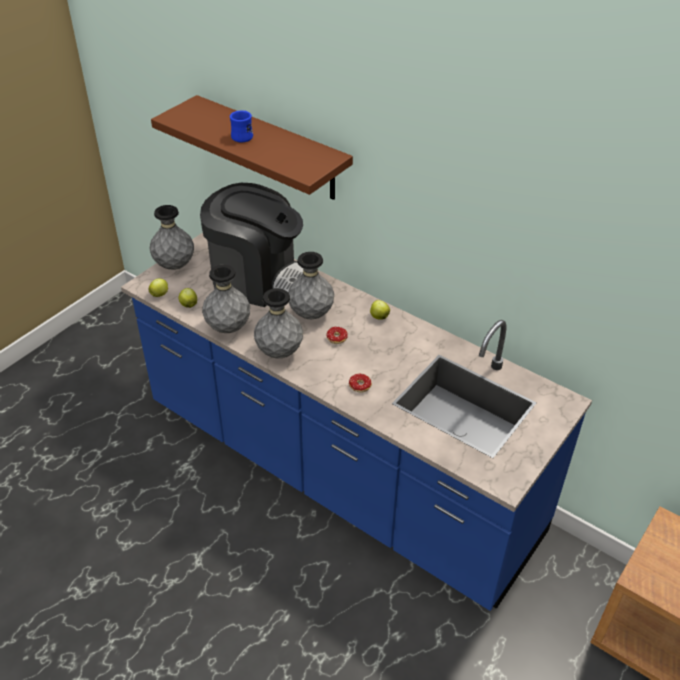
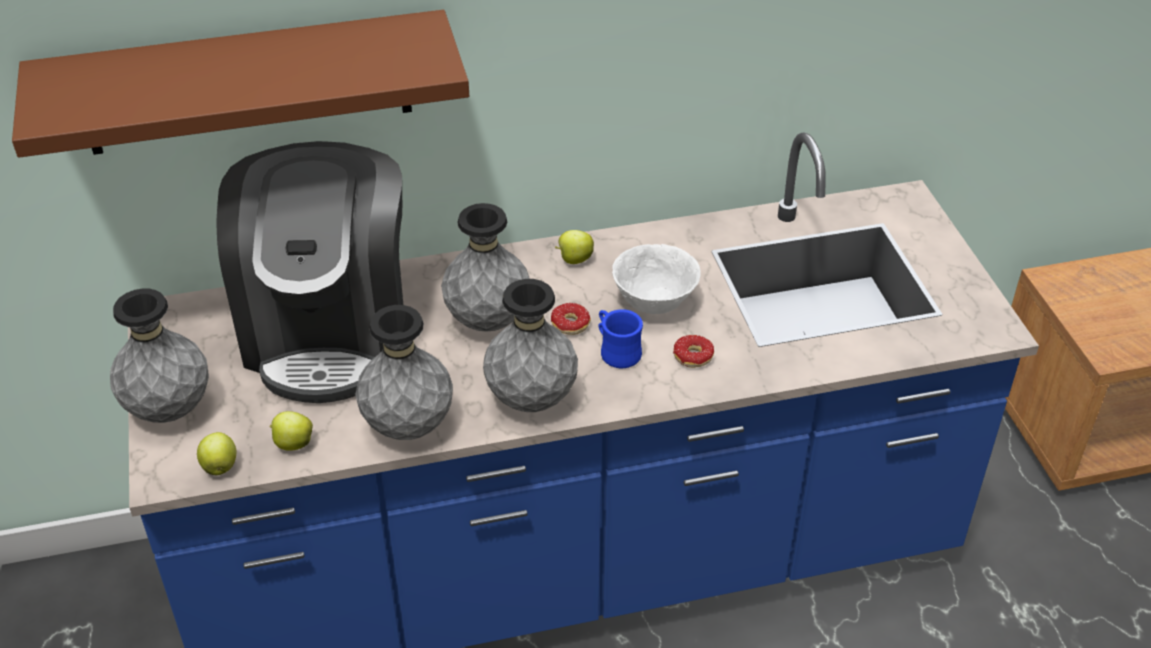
camera: 50 degrees left, 0 degrees up
(243, 135) = (231, 73): blue mug -> blue mug (616, 351)
(257, 277) = (330, 332): coffee machine -> coffee machine turned 120 degrees clockwise
(380, 356) = (655, 303): none -> white bowl

